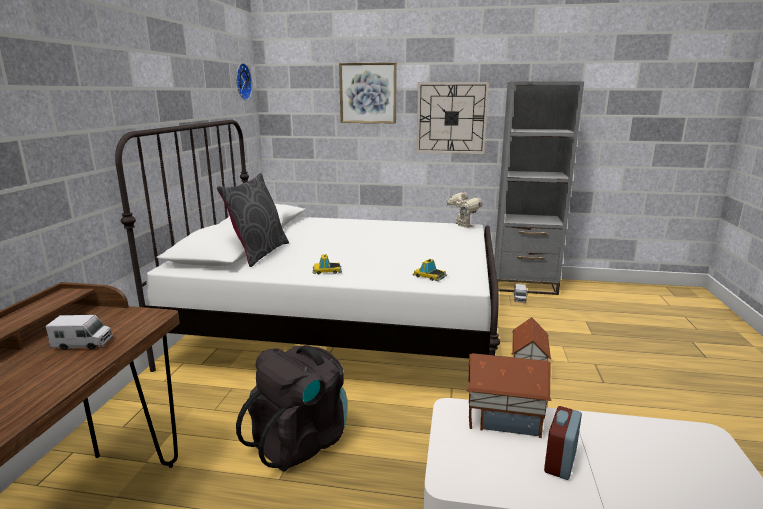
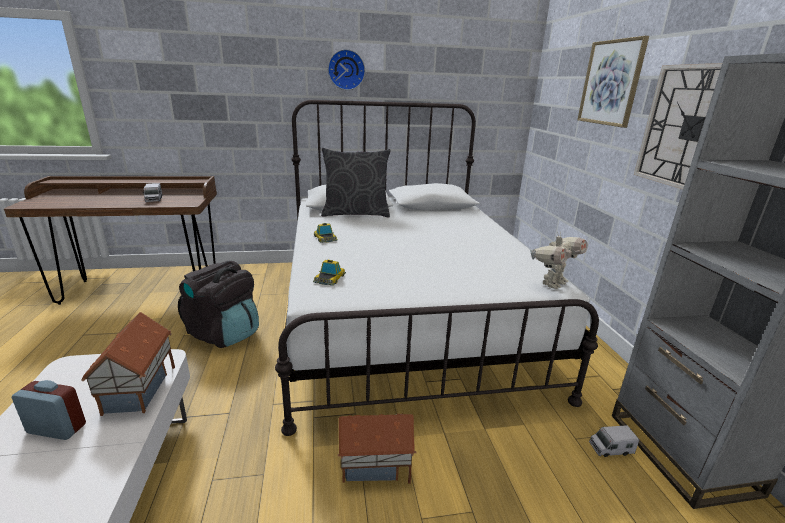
camera: 70 degrees right, 5 degrees up
(241, 81) = (501, 68): wall clock -> wall clock (346, 70)

